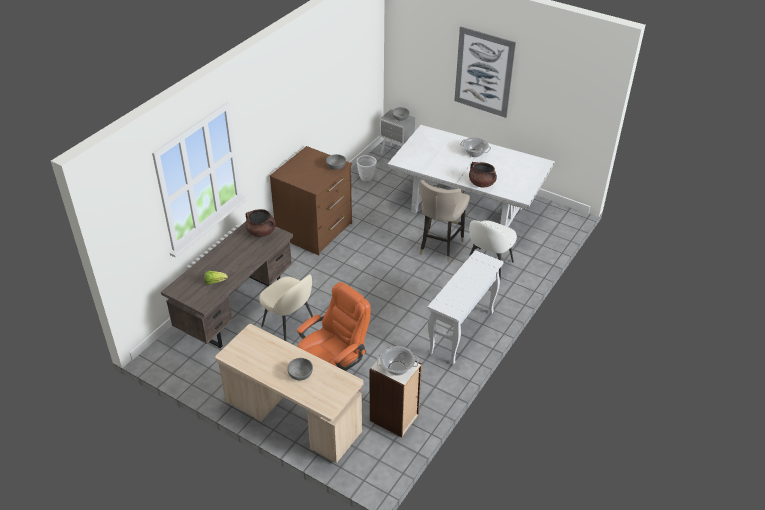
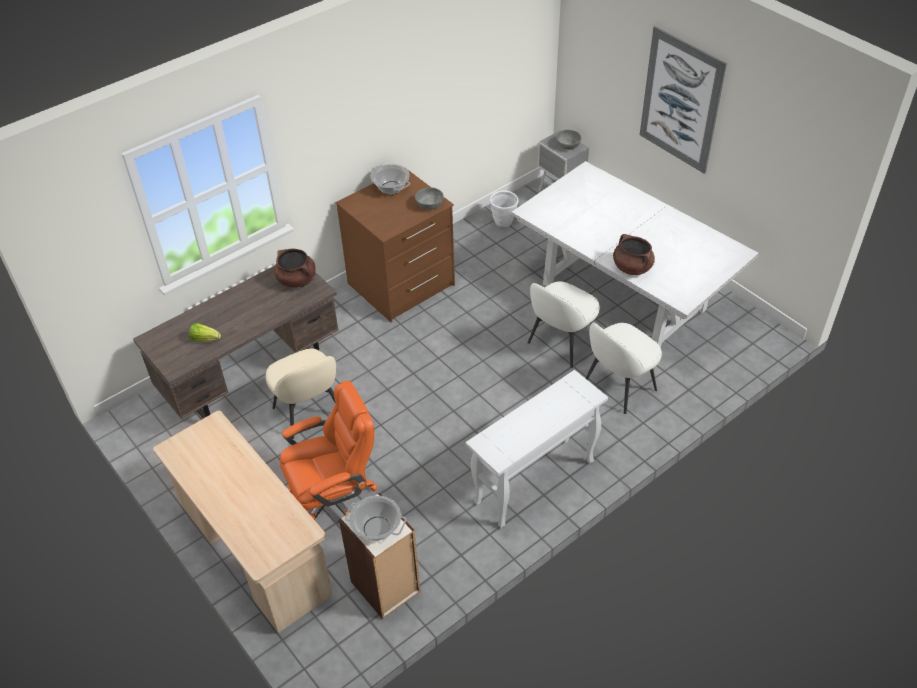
camera: 20 degrees right, 5 degrees up
(300, 374) = (247, 501): grey bowl -> none
(440, 246) = (561, 343): beige stool -> white chair
(474, 153) = (643, 218): cooking pot -> cooking pot (391, 188)

